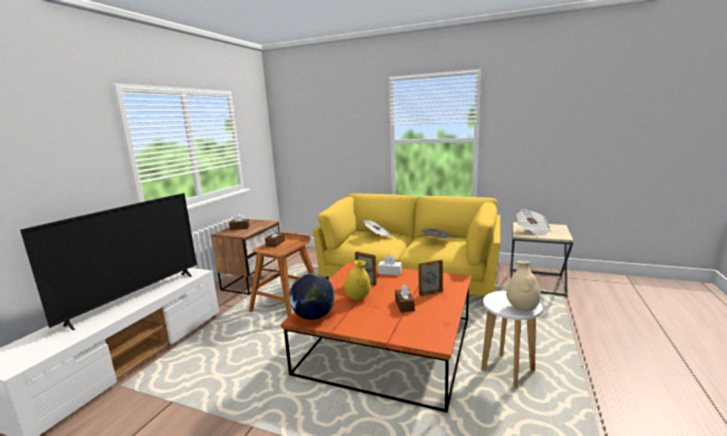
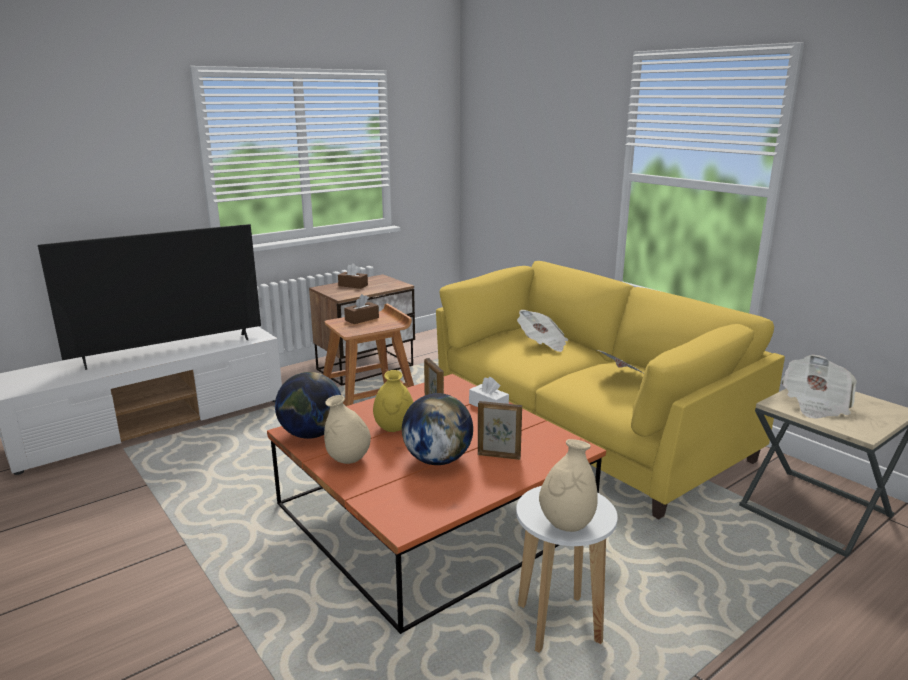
camera: 30 degrees right, 5 degrees up
(357, 322) = (348, 460): none -> beige vase
(404, 305) = (437, 460): brown tissue box -> globe

